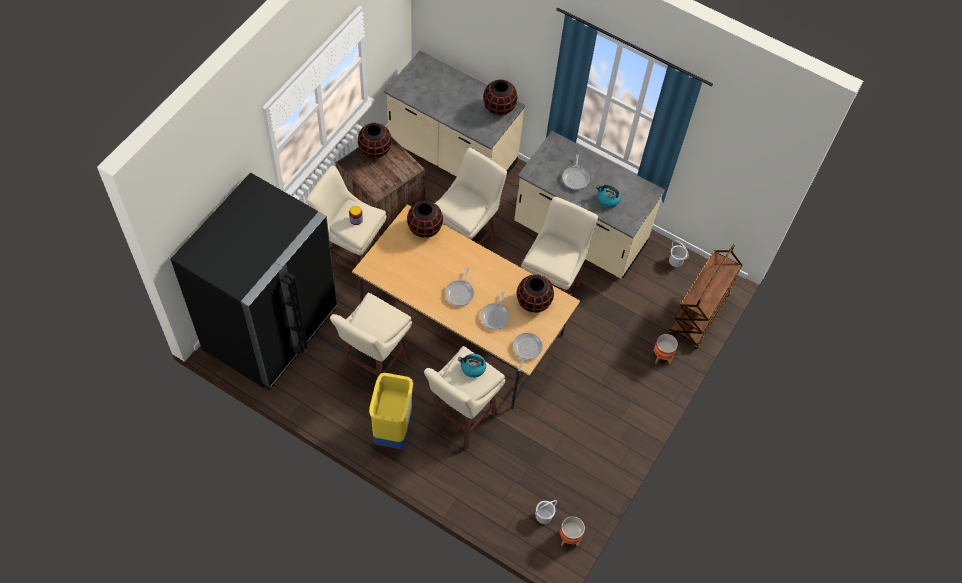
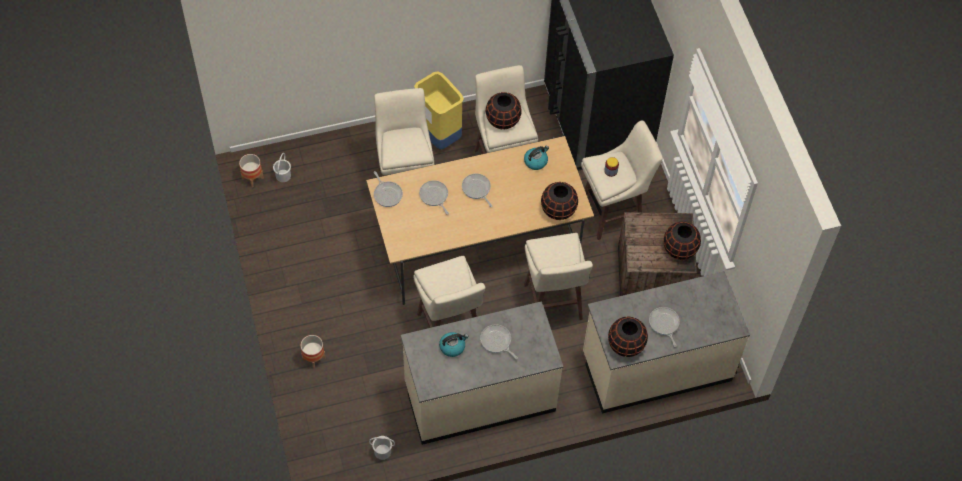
camera: 135 degrees right, 0 degrees up
(461, 97) = (664, 324): none -> frying pan
(472, 368) = (408, 149): kettle -> kettle (536, 161)
(533, 302) = (420, 230): black vase -> black vase (503, 120)
(698, 315) = (318, 420): brown cart -> none

